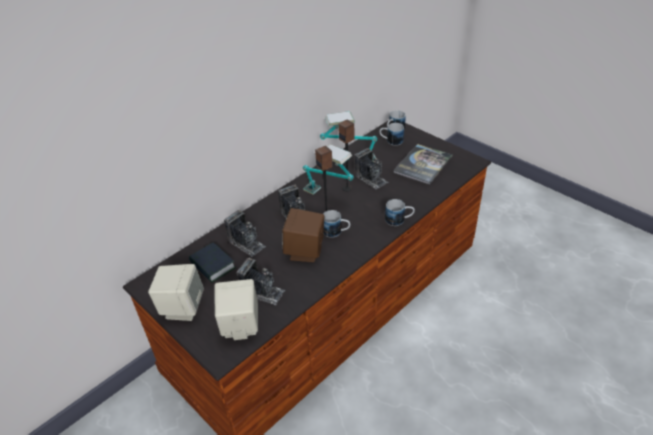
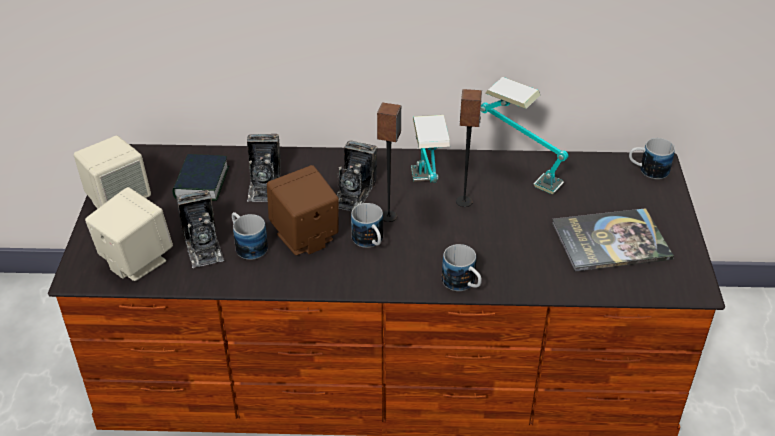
camera: 45 degrees right, 0 degrees up
(371, 179) = (511, 211): camera -> none
(391, 141) = (618, 182): mug -> mug (247, 245)

